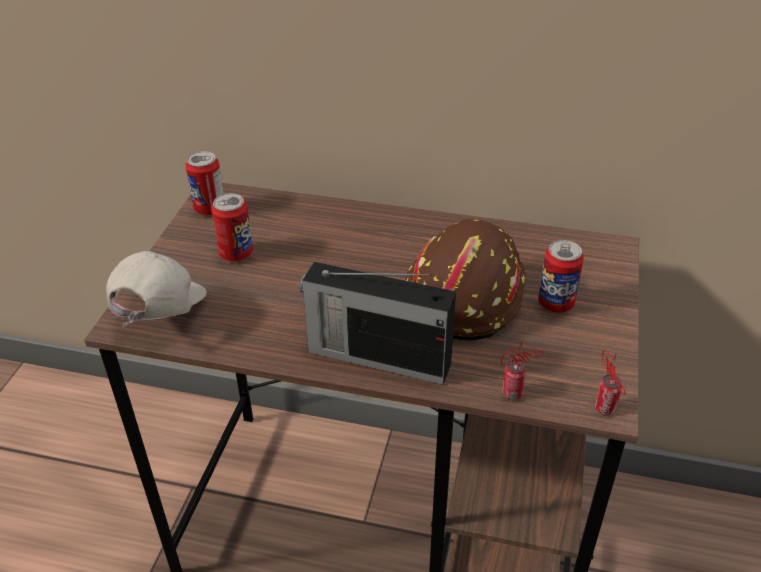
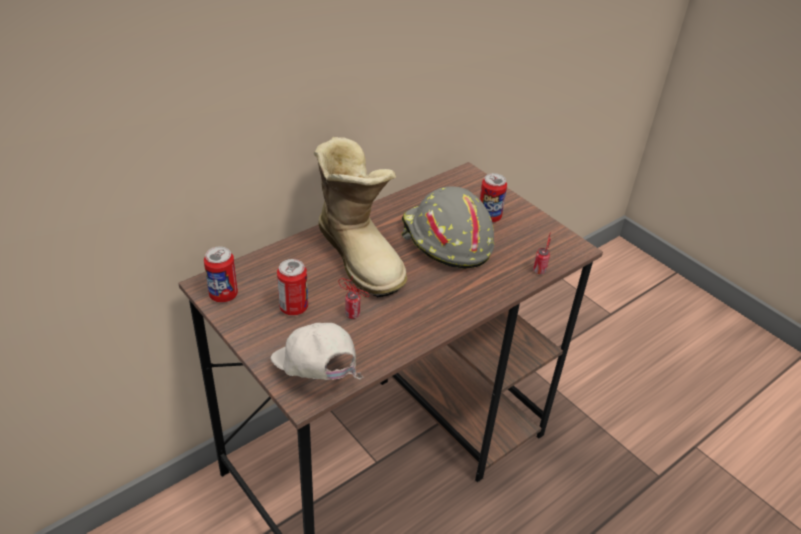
camera: 55 degrees left, 0 degrees up
(364, 251) = (361, 255): none -> boot
(376, 357) = (462, 301): radio -> none
(464, 293) = (445, 241): brown hard hat -> grey hard hat
(606, 410) = (579, 249): can -> can (354, 315)

